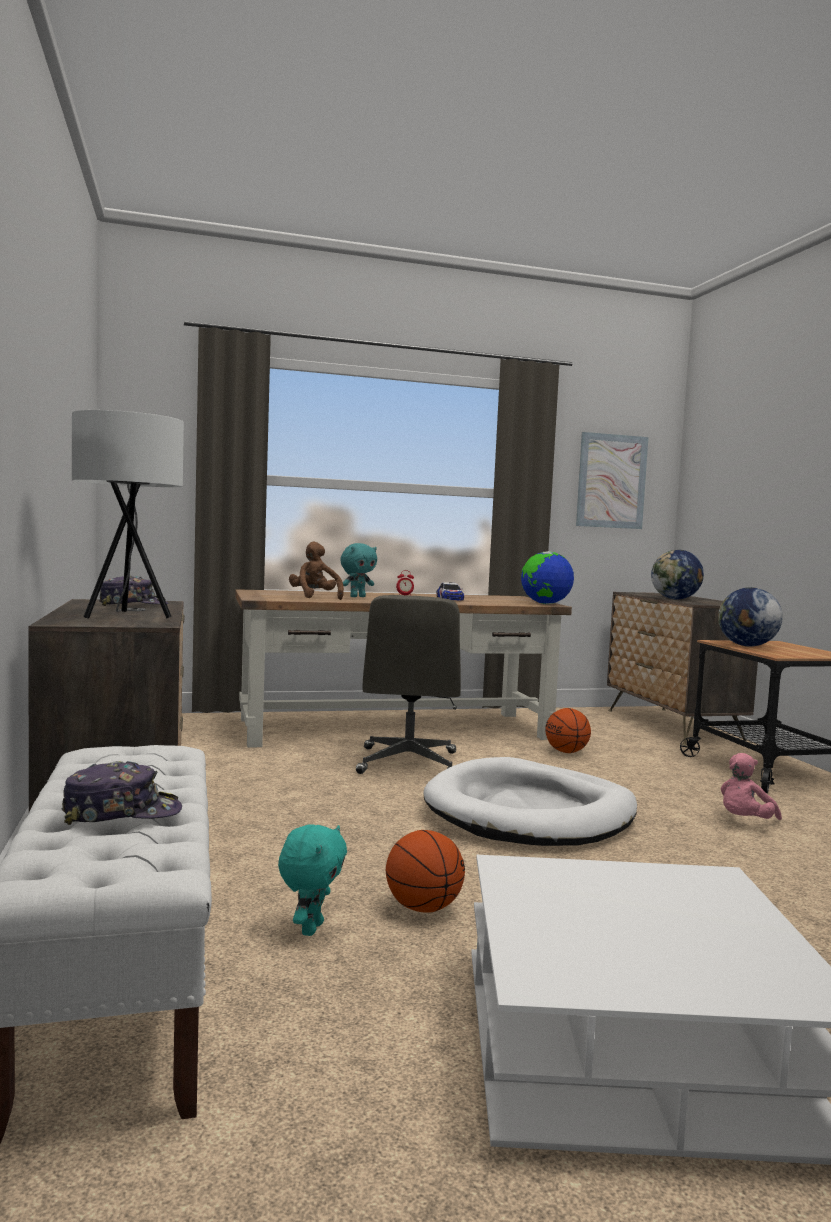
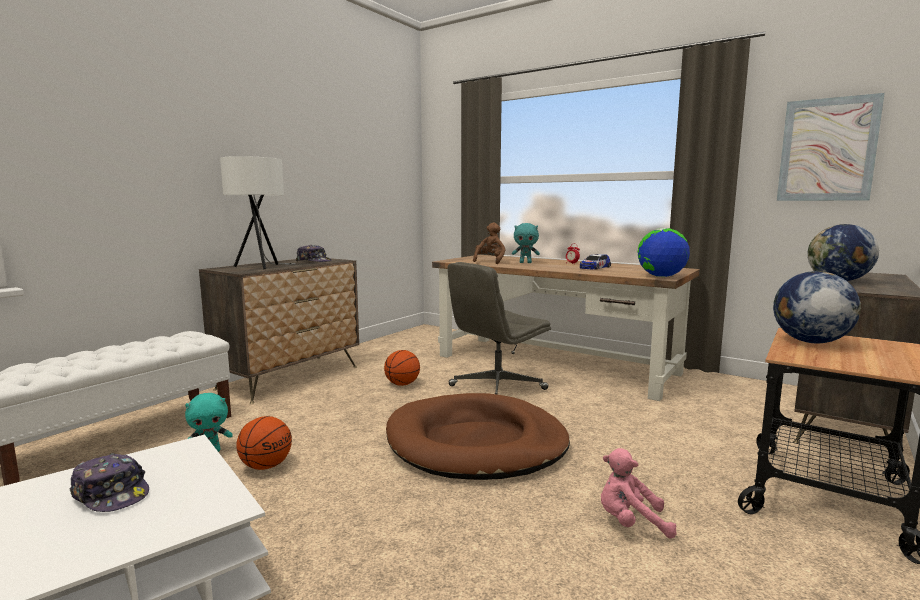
camera: 50 degrees right, 5 degrees up
(122, 813) = (86, 358): cap -> cap (111, 494)
(530, 812) = (476, 443): white dog bed -> brown dog bed
(567, 752) = (639, 413): basketball -> basketball (402, 384)

